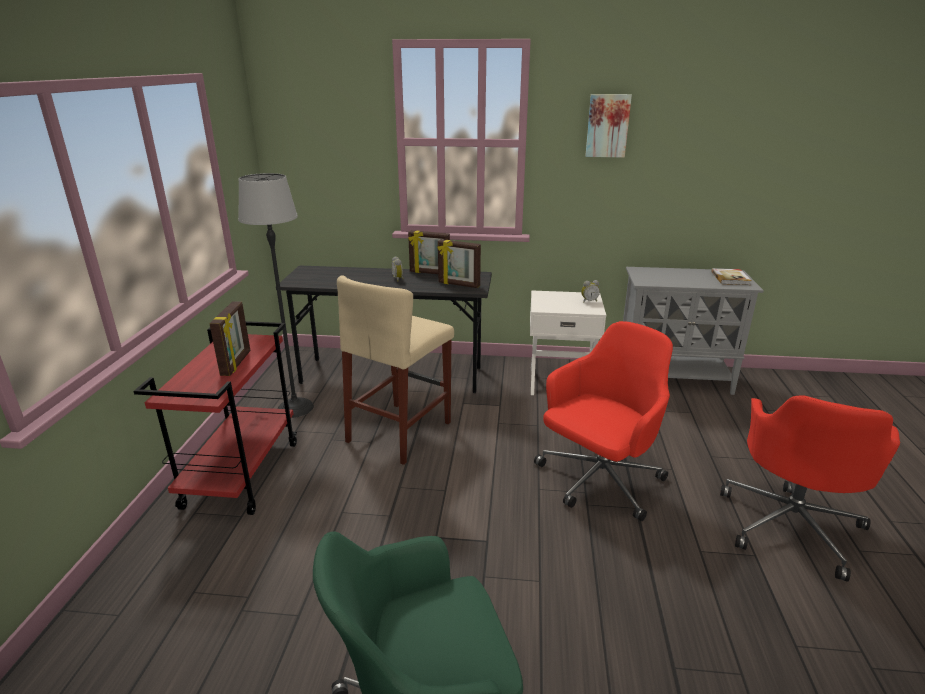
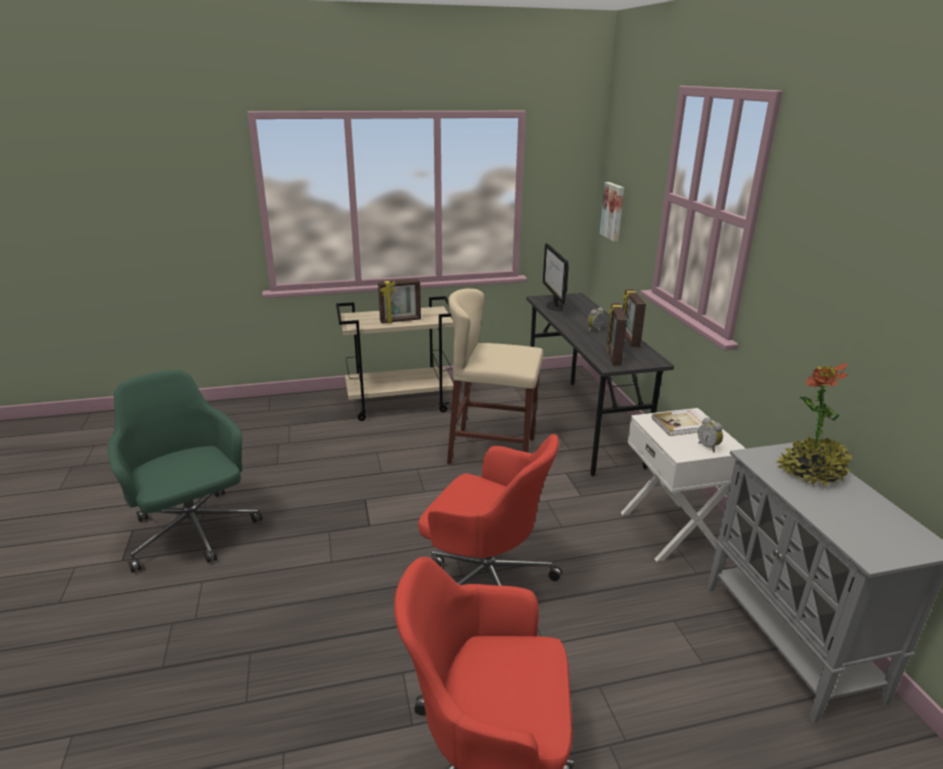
camera: 70 degrees right, 0 degrees up
(242, 473) = (400, 403): red cart -> beige cart
(295, 408) = (492, 397): floor lamp -> none
(320, 281) = (554, 306): none -> monitor
(607, 125) = (833, 224): picture -> picture (613, 211)
(664, 275) = (811, 472): none -> potted plant
(730, 278) = (886, 537): book -> book (681, 424)

